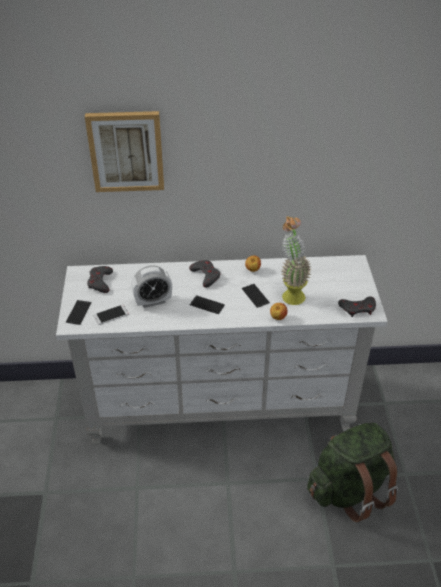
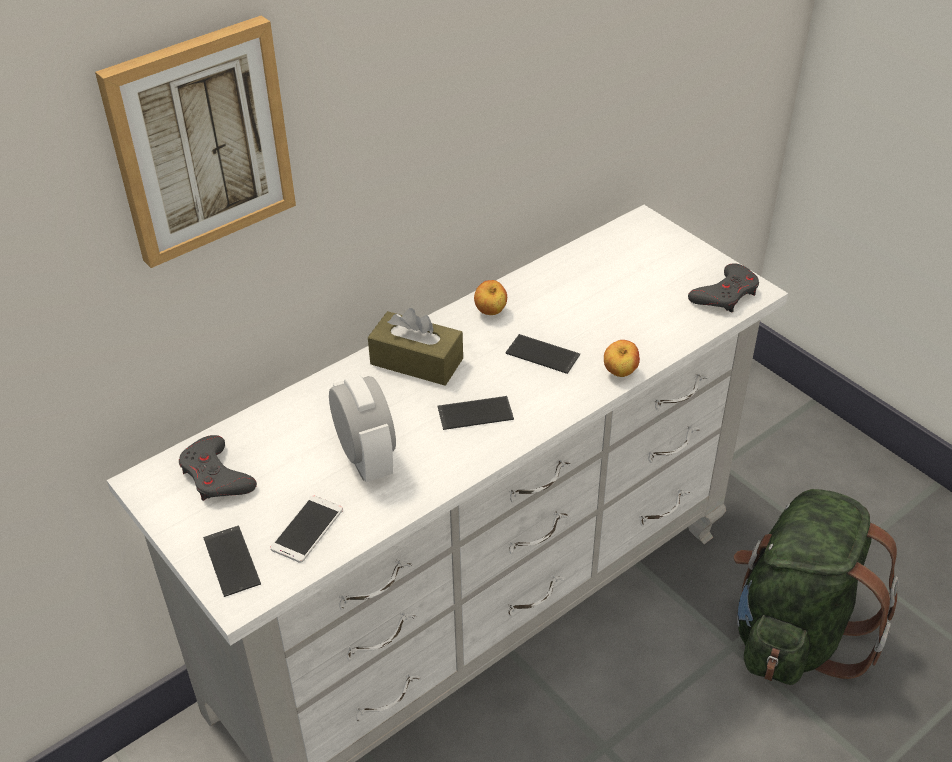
camera: 35 degrees left, 0 degrees up
(153, 301) = (366, 459): alarm clock -> alarm clock turned 60 degrees counterclockwise
(206, 275) = (416, 361): grey game controller -> brown tissue box
(290, 293) = (596, 321): potted plant -> none

